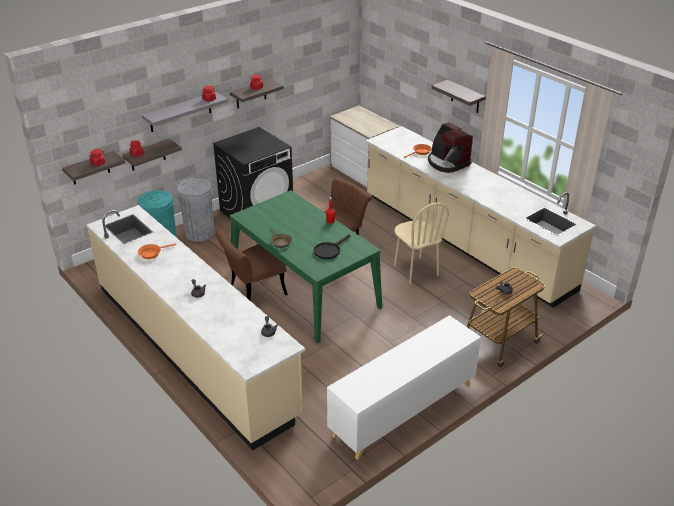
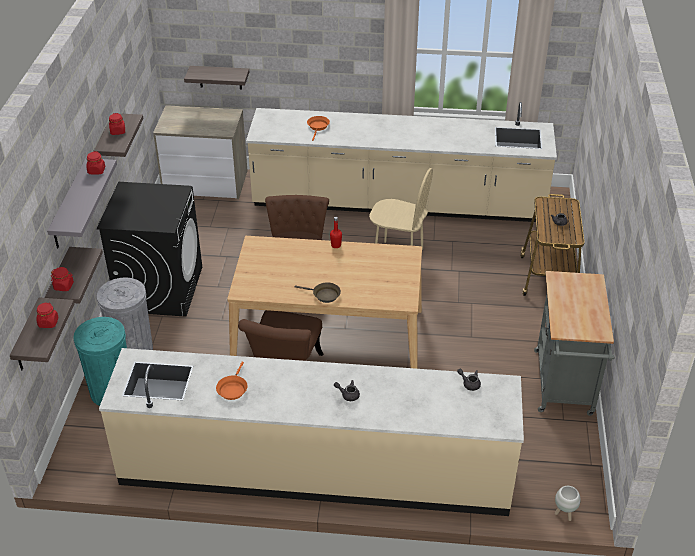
camera: 45 degrees left, 5 degrees up
(285, 476) = (564, 514): none -> white planter
(304, 288) = (328, 337): green dining table -> beige dining table
(329, 250) = (380, 274): black frying pan -> none
(403, 410) = (564, 387): white cabinet -> grey cart
(447, 162) = (357, 125): coffee machine -> none
(465, 97) = (344, 44): shelf -> shelf (220, 77)

